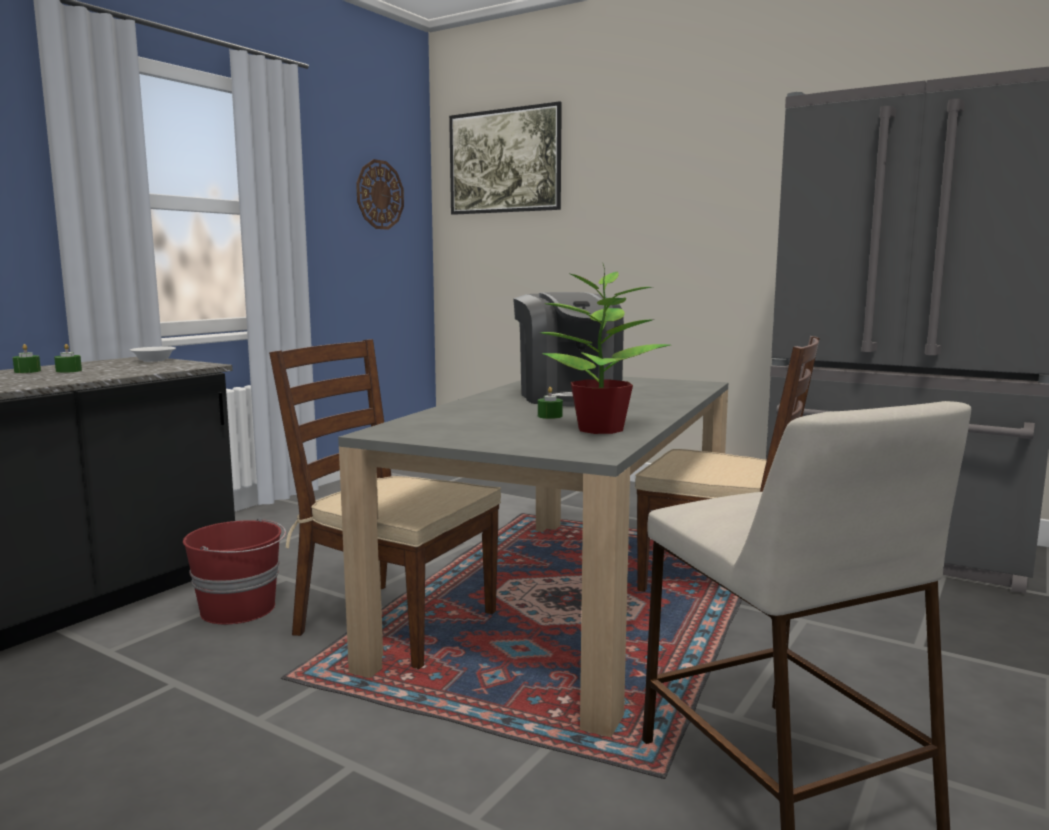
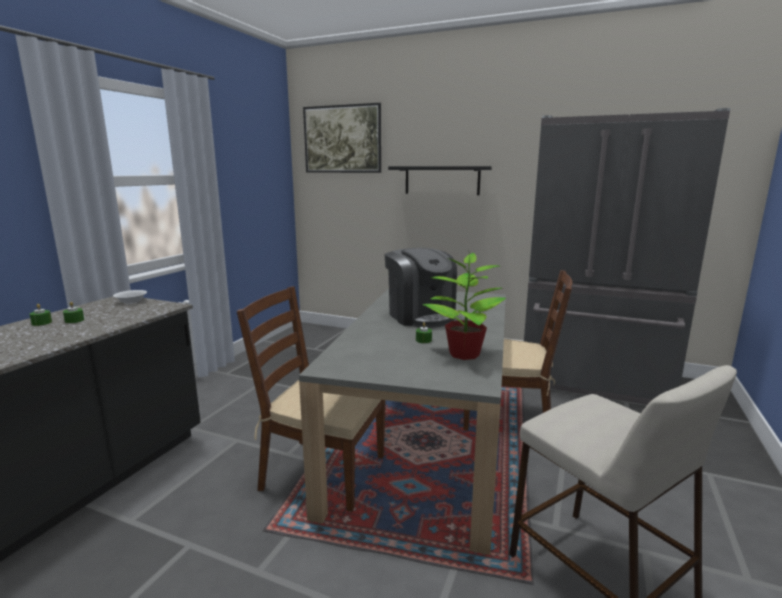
camera: 10 degrees left, 5 degrees up
(240, 609) = (213, 471): red bucket -> none
(379, 195) = (261, 162): wall clock -> none
(652, 217) = (442, 180): none -> black shelf

